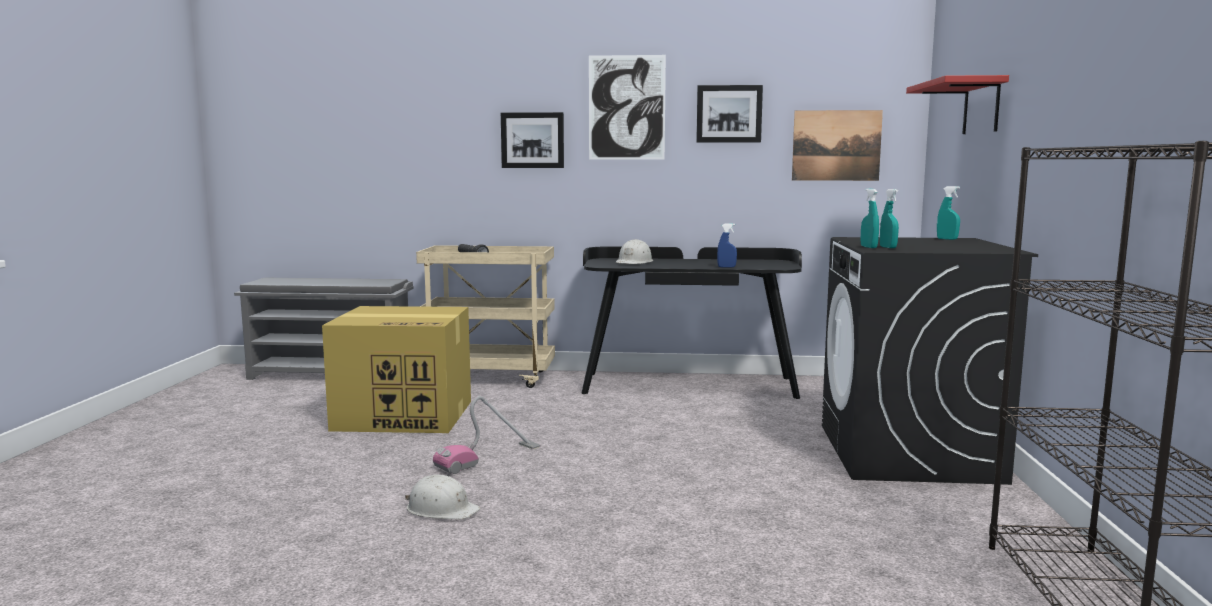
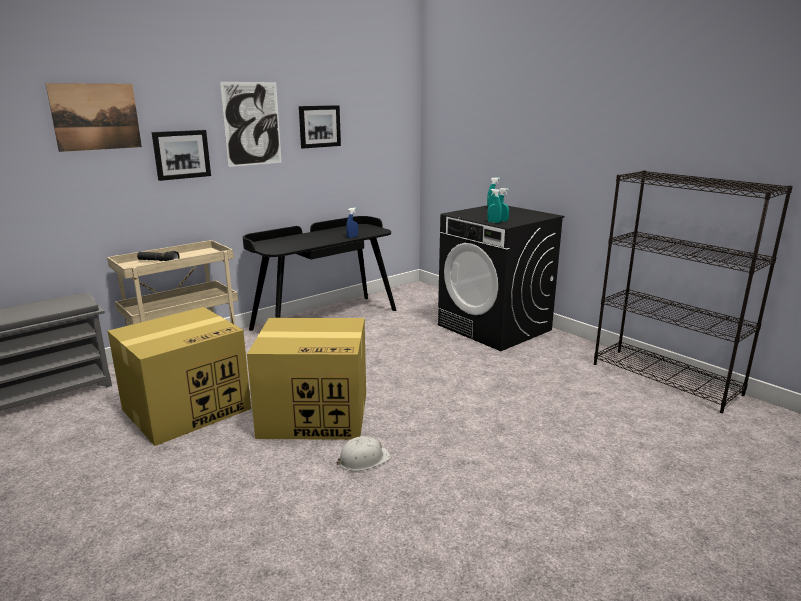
camera: 45 degrees left, 10 degrees up
(489, 458) = (316, 414): vacuum cleaner -> cardboard box
(634, 262) = (285, 243): white hard hat -> none
(836, 145) = (379, 145): picture -> picture (96, 116)
(981, 107) = (490, 128): red shelf -> none

